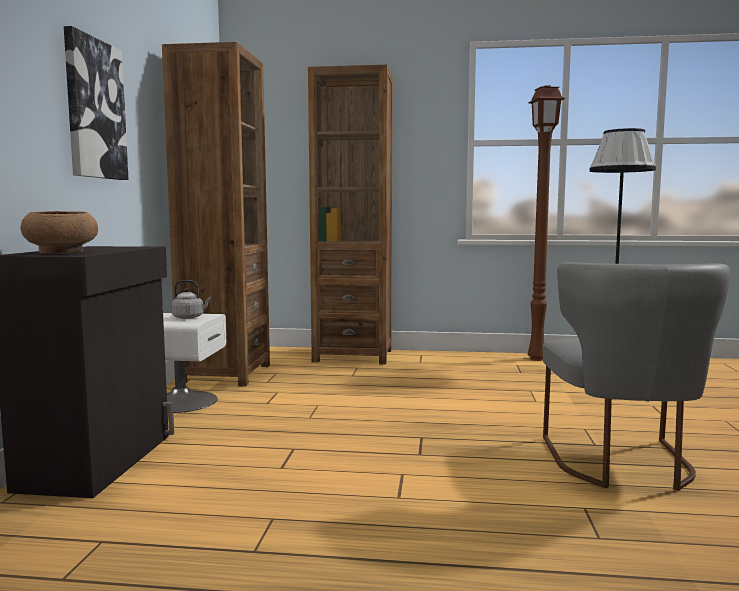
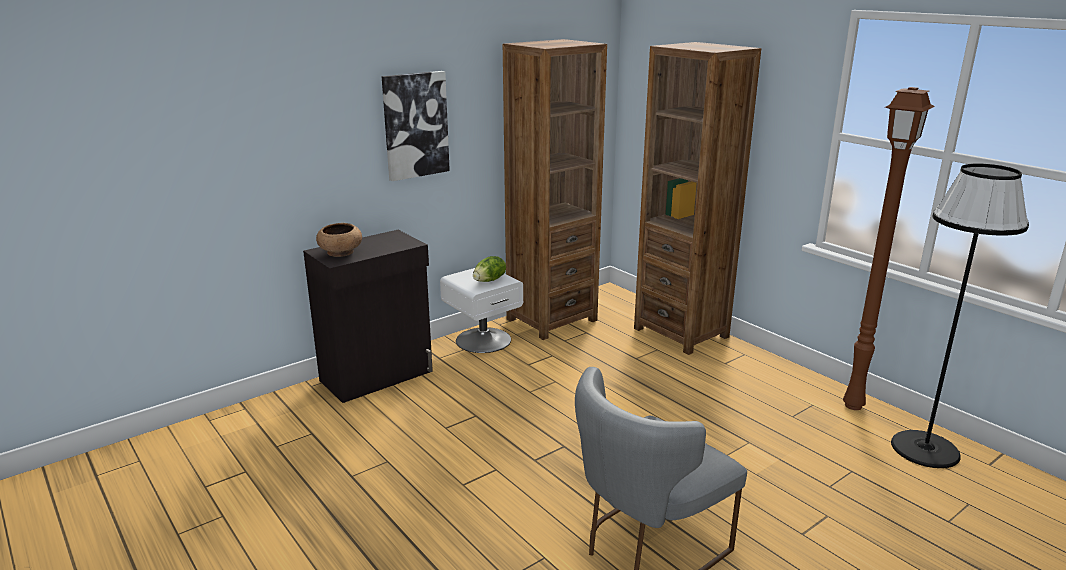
camera: 45 degrees right, 15 degrees up
(189, 317) = (490, 280): grey kettle -> lettuce

